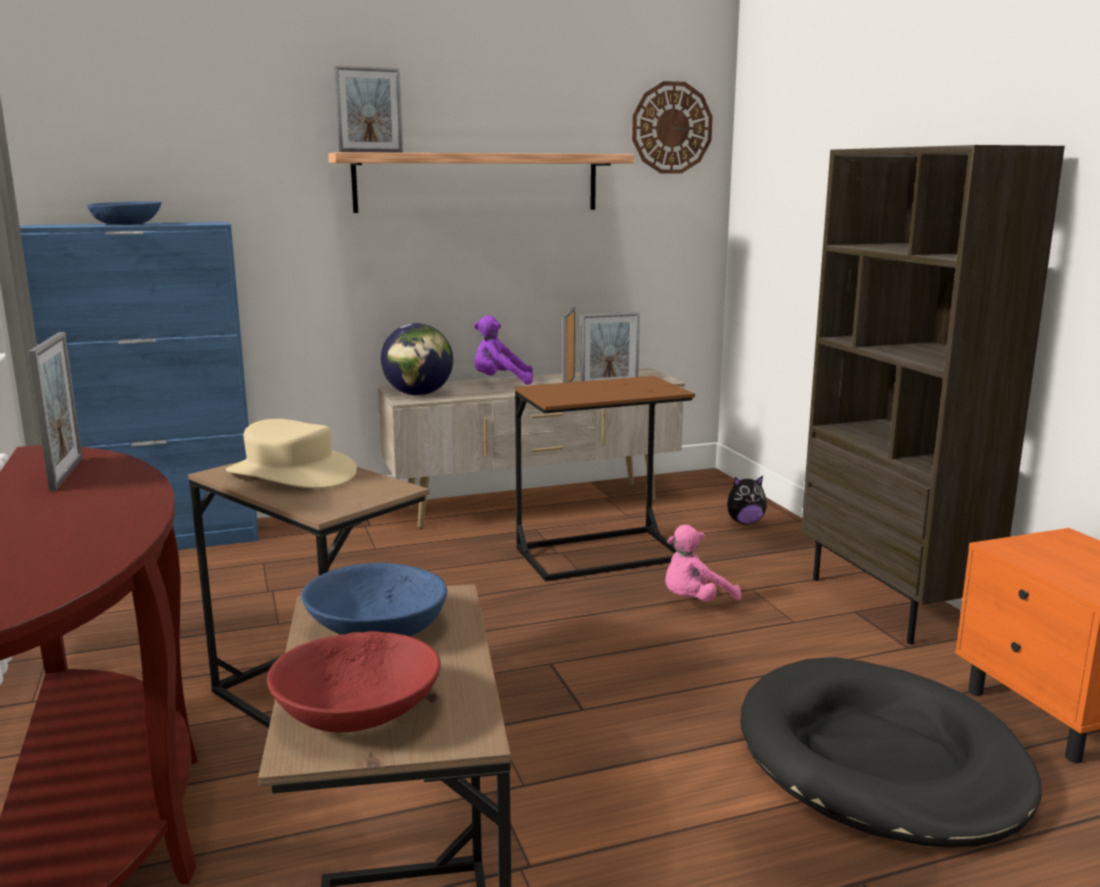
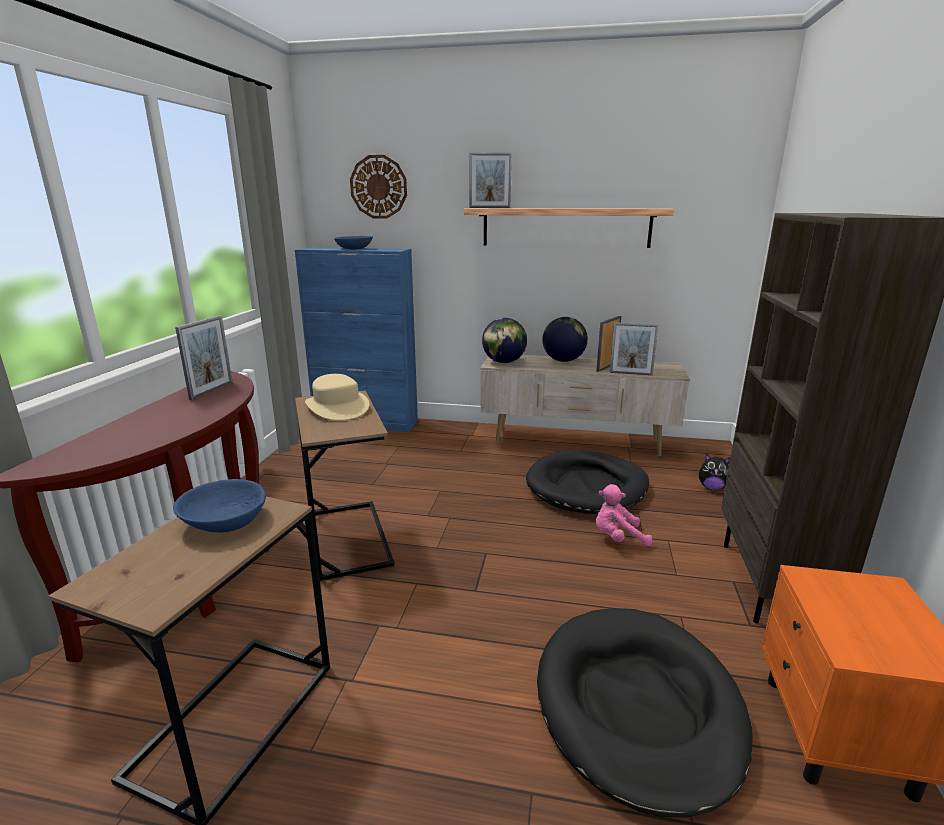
camera: 30 degrees right, 5 degrees up
(357, 712) = (137, 572): red bowl -> none
(500, 382) = (563, 360): purple plush toy -> globe
(600, 554) = (587, 486): brown side table -> black dog bed
(671, 128) = (720, 187): wall clock -> wall clock (378, 187)

